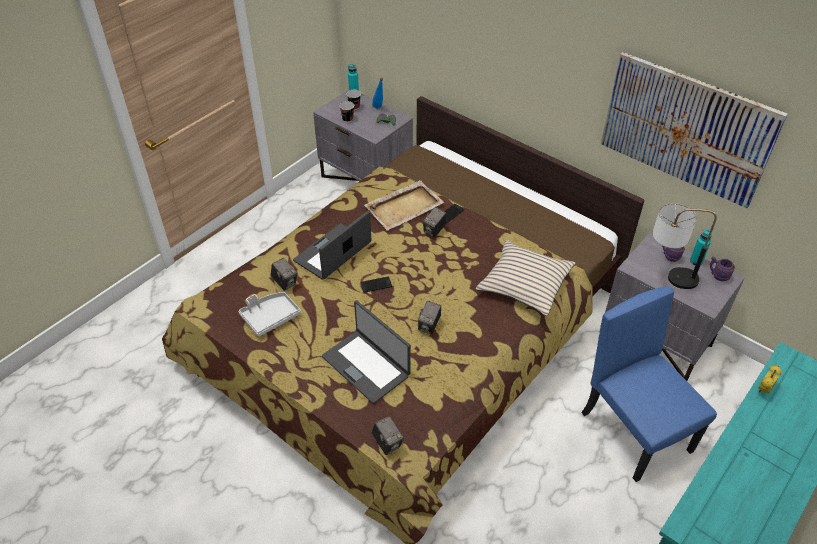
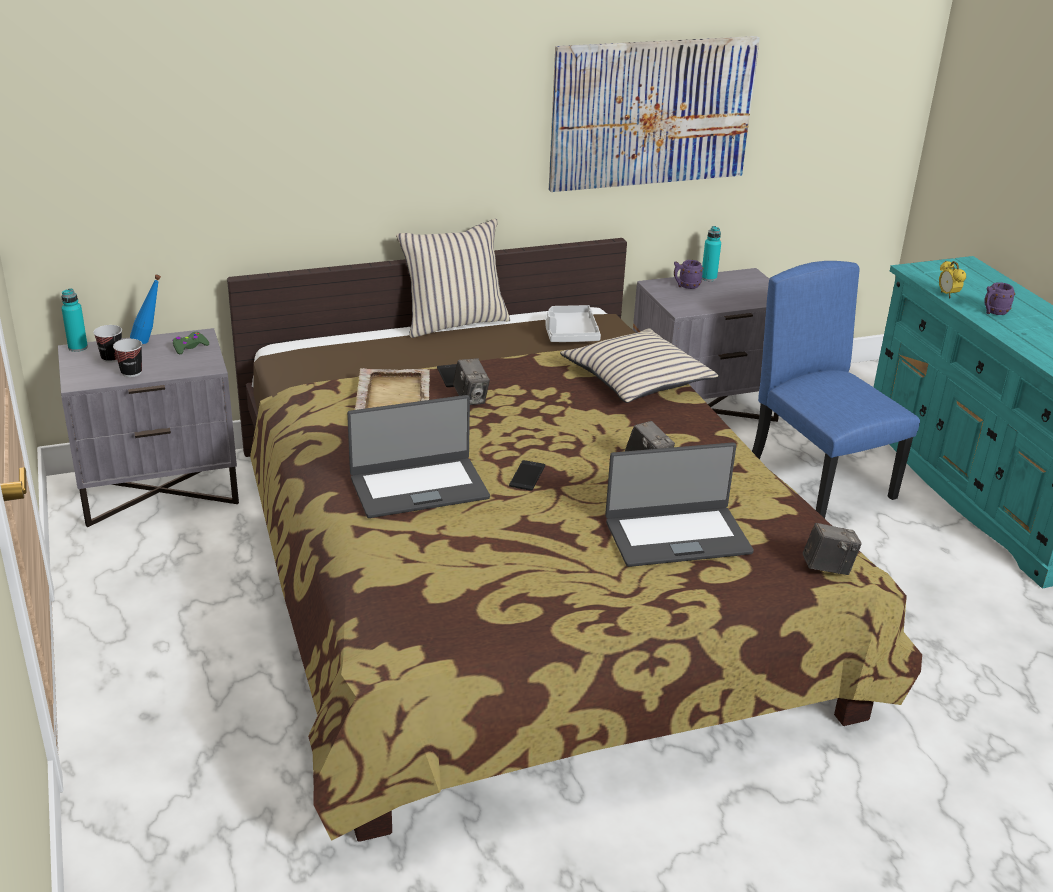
camera: 60 degrees left, 15 degrees down
(270, 317) = (496, 588): grey tray -> grey tray (569, 333)
(285, 282) = (433, 550): camera -> none
(333, 252) = (418, 487): laptop -> laptop turned 90 degrees counterclockwise
(520, 187) = (453, 322): none -> beige pillow
(636, 431) = (822, 479): blue chair -> blue chair turned 60 degrees clockwise
(667, 278) = (718, 300): table lamp -> none
(717, 275) = (740, 277): purple mug -> purple mug (993, 312)

